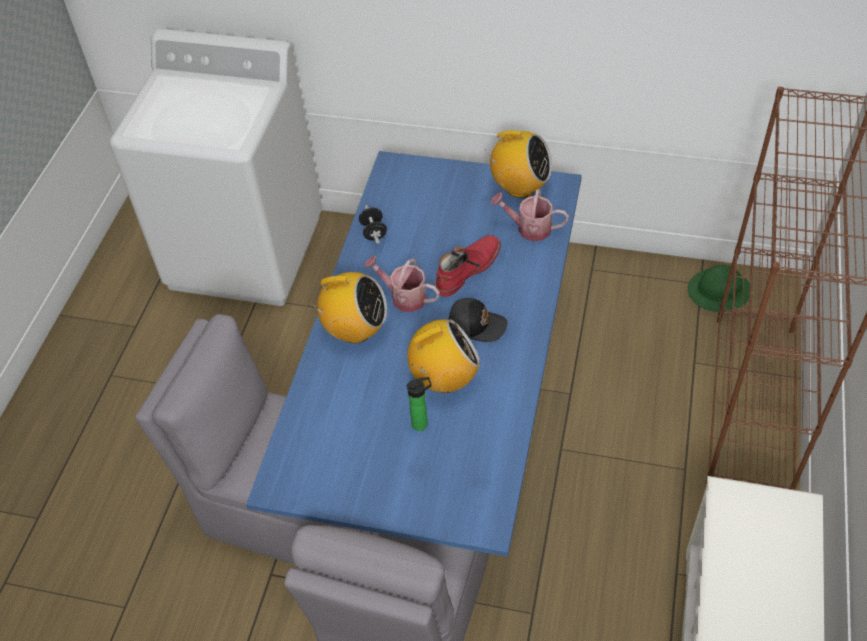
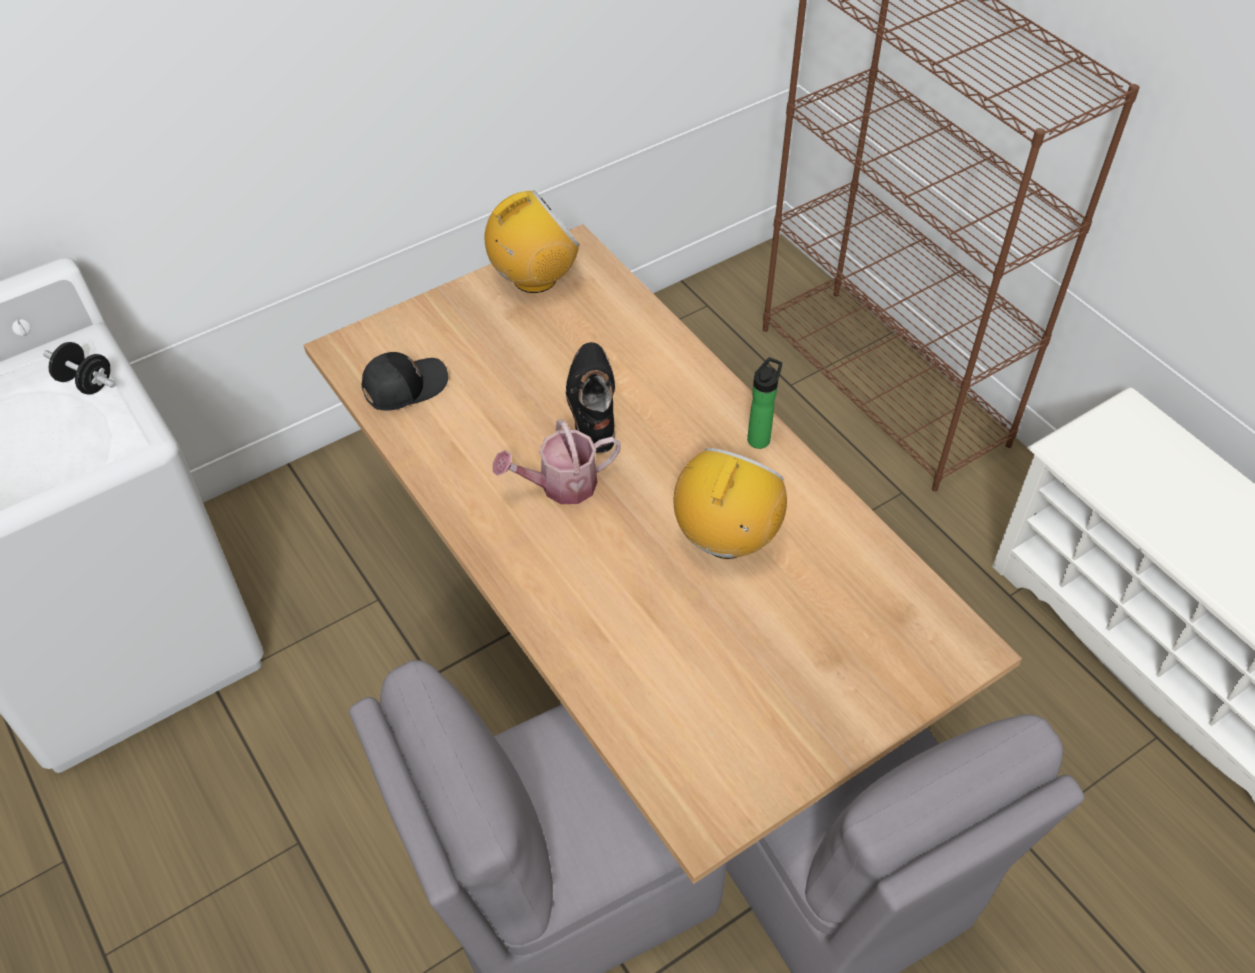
camera: 50 degrees left, 0 degrees up
(355, 330) = (553, 567): radio -> none
(373, 232) = (424, 441): black dumbbell -> black dumbbell (86, 382)
(422, 423) = (766, 605): bottle -> bottle (760, 437)
(441, 427) = (627, 648): blue dining table -> beige dining table
(466, 269) = (591, 404): red boot -> black boot
(476, 324) = (681, 454): black cap -> black cap (404, 386)
(529, 228) = (601, 314): watering can -> none
(719, 291) = (732, 301): green hard hat -> none

